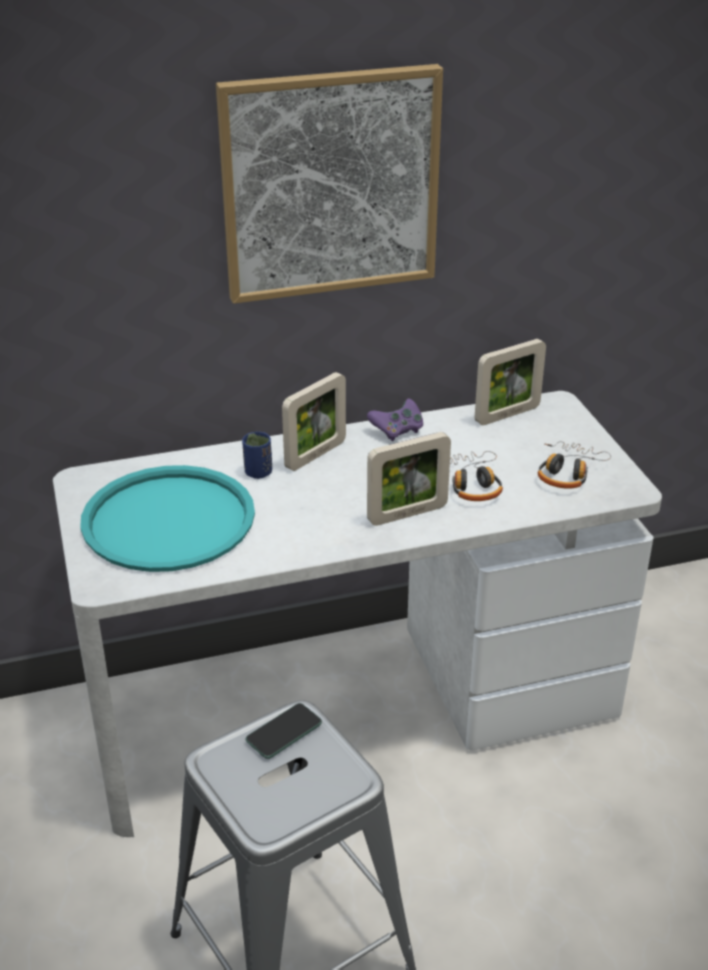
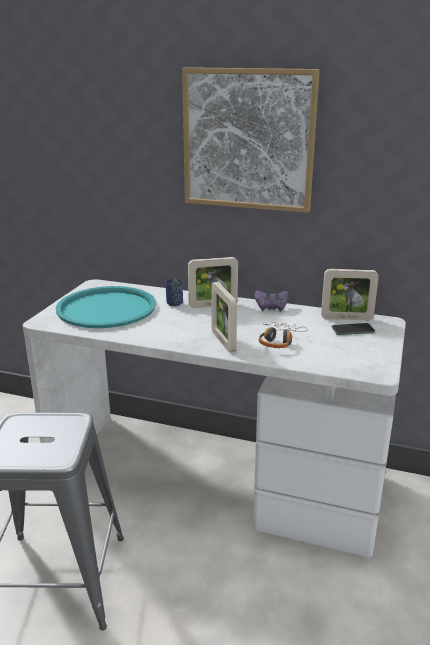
camera: 35 degrees right, 10 degrees down
(284, 732) = (60, 422): phone -> phone (352, 330)
(407, 514) = (223, 341): picture frame -> picture frame turned 60 degrees clockwise
(567, 472) = (346, 353): headphones -> none

